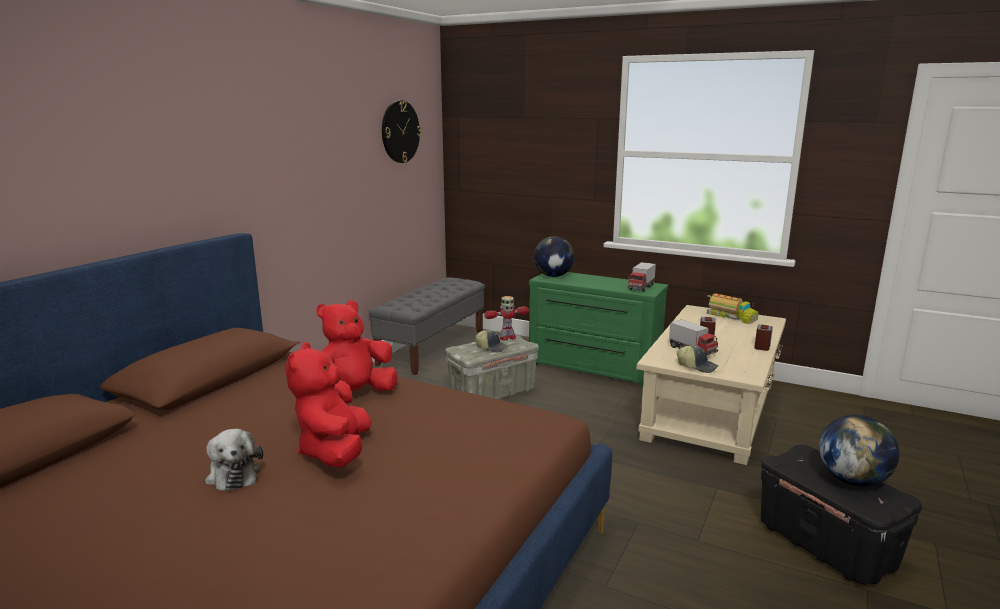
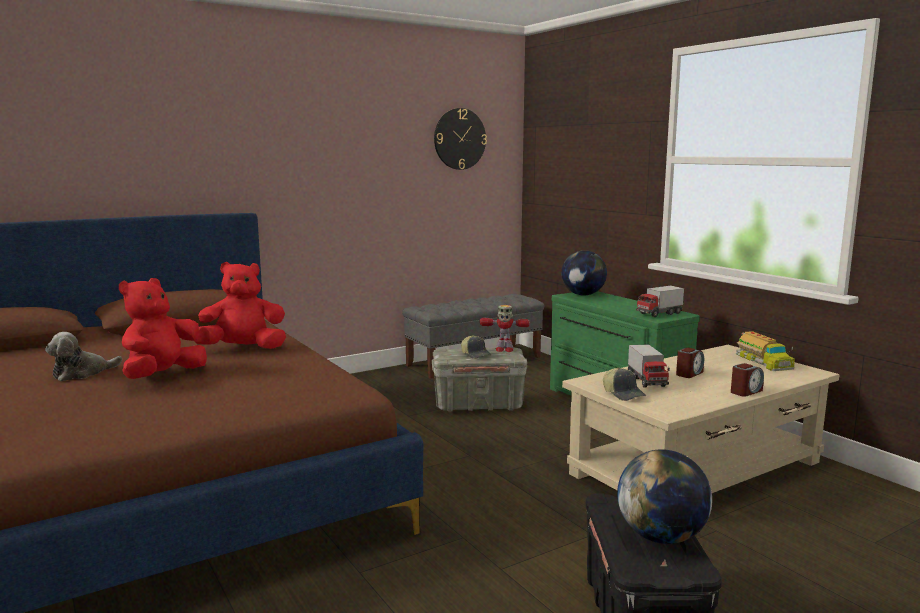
camera: 30 degrees right, 5 degrees down
(233, 474) = (82, 373): plush toy -> plush toy turned 45 degrees clockwise

